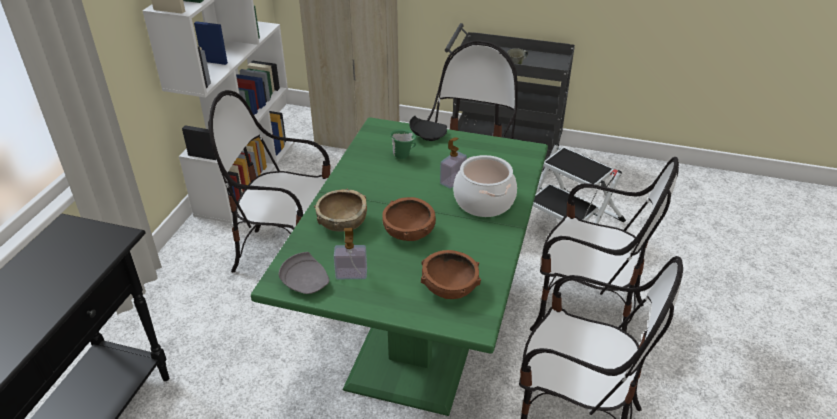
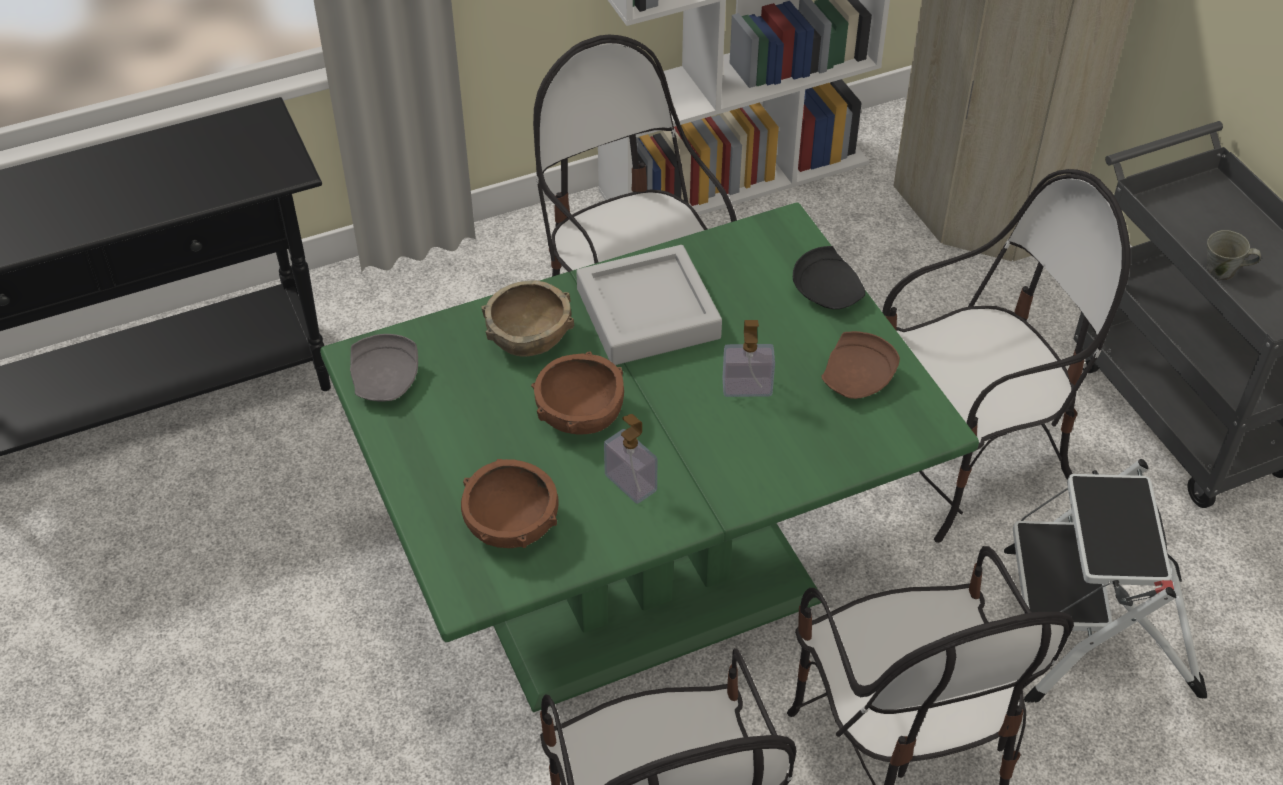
camera: 50 degrees right, 10 degrees up
(351, 274) = (441, 411): soap dispenser -> soap dispenser (630, 483)
(376, 183) = (648, 313): none -> grey tray
(403, 156) = (744, 299): green mug -> none
(483, 153) = (858, 379): none -> brown plate
(483, 201) = (735, 450): cooking pot -> none

